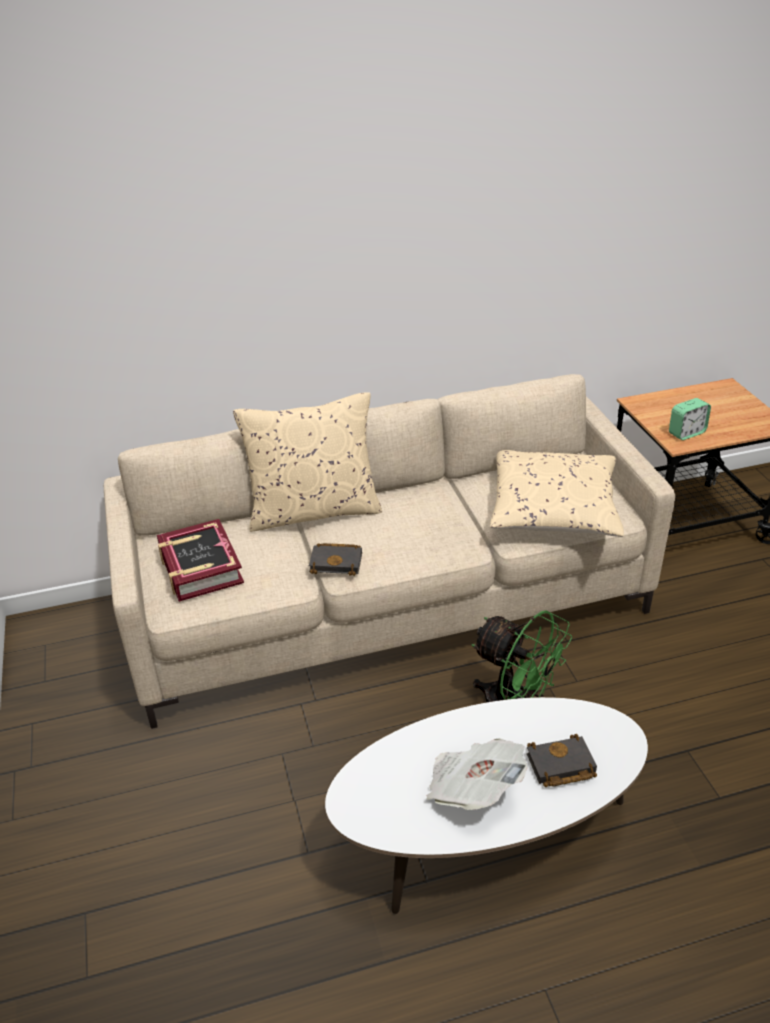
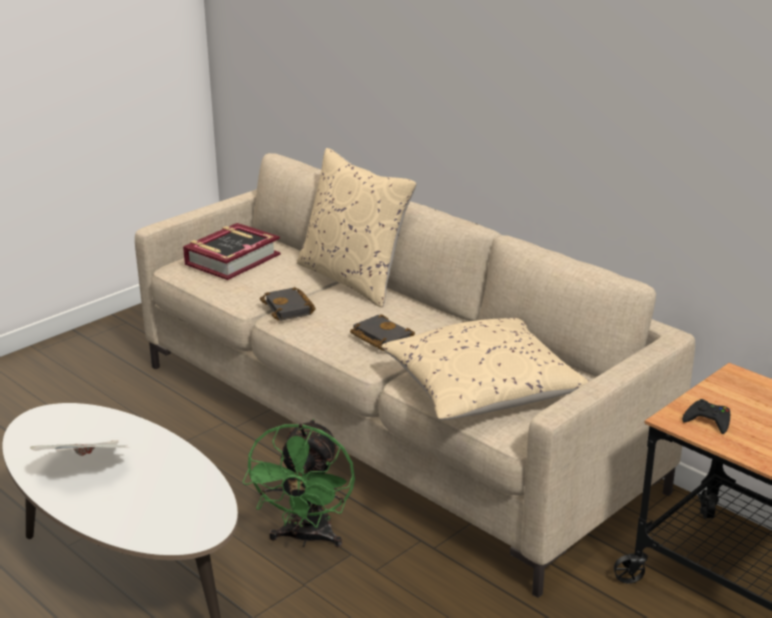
camera: 60 degrees right, 10 degrees down
(560, 766) = (137, 506): black book -> black book (379, 337)
(686, 433) = (708, 421): alarm clock -> black game controller

